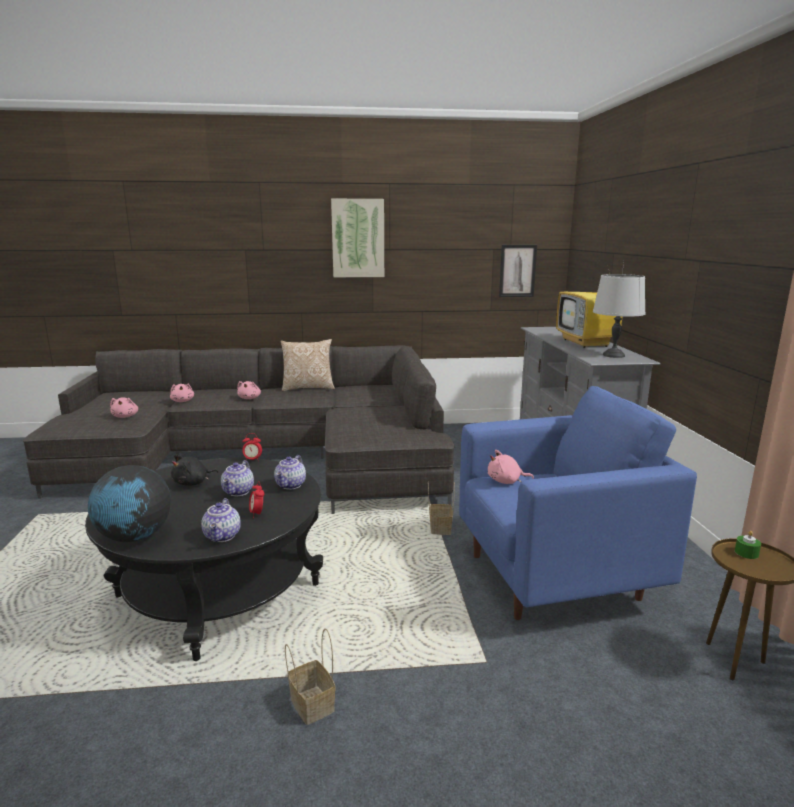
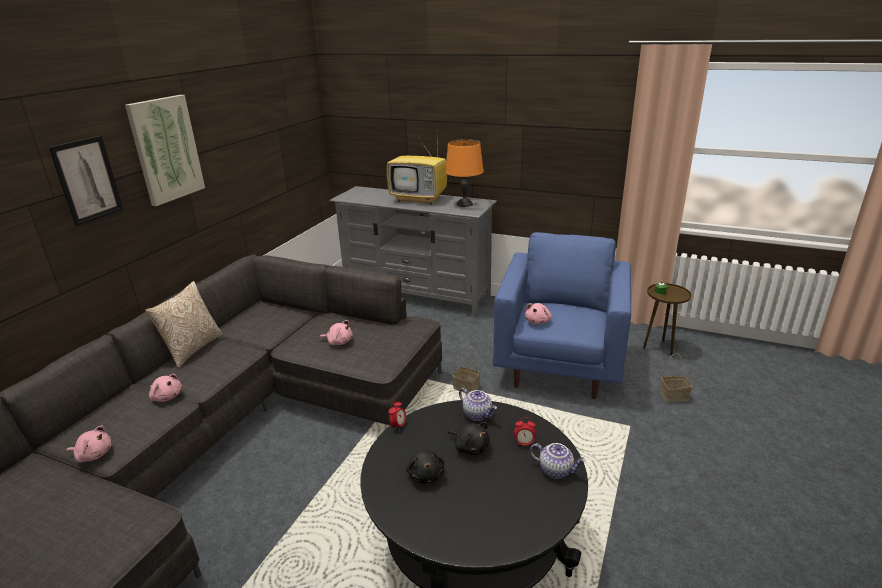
camera: 60 degrees left, 10 degrees up
(125, 416) = (91, 520): pink plush toy -> pink plush toy (339, 342)
(135, 537) = (529, 528): globe -> none
(239, 492) = (470, 447): teapot -> black plush toy
(310, 704) = (642, 517): basket -> basket (673, 396)
(517, 271) = (299, 146): picture -> picture (87, 180)
(613, 355) = (464, 204): grey table lamp -> orange table lamp

